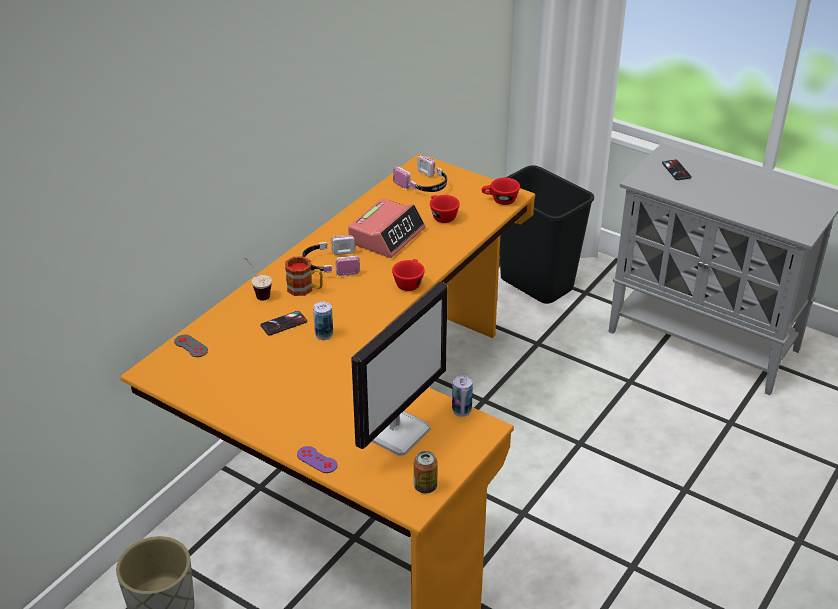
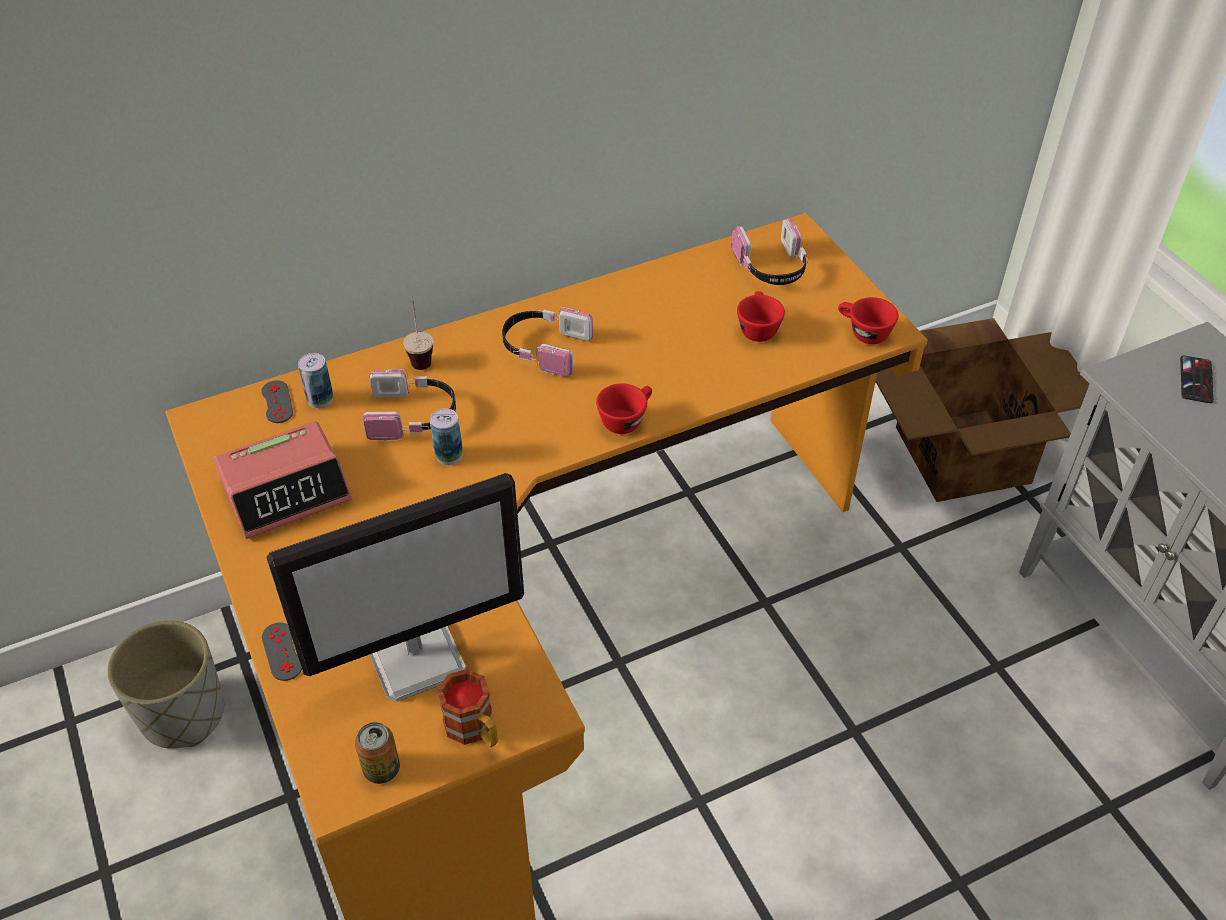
camera: 30 degrees right, 10 degrees up
(284, 323) = (413, 416): phone -> headphones
(305, 289) = (482, 373): mug -> mug (475, 729)
(317, 460) = (282, 651): purple game controller -> grey game controller
(387, 236) = (656, 331): alarm clock -> alarm clock (286, 490)
(461, 410) = (531, 665): can -> can (320, 399)
(538, 284) = (964, 455): black trash can -> cardboard box

